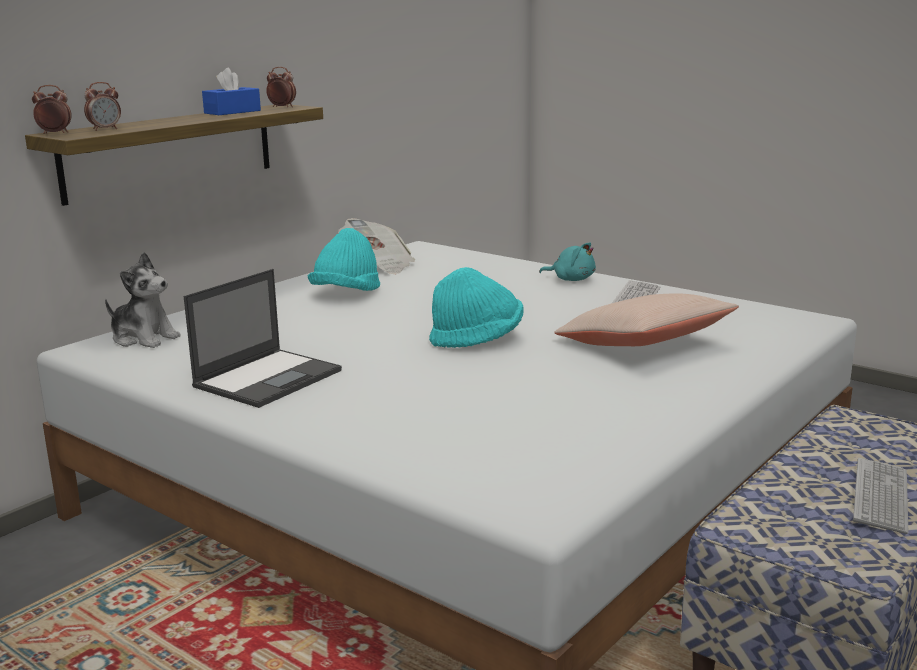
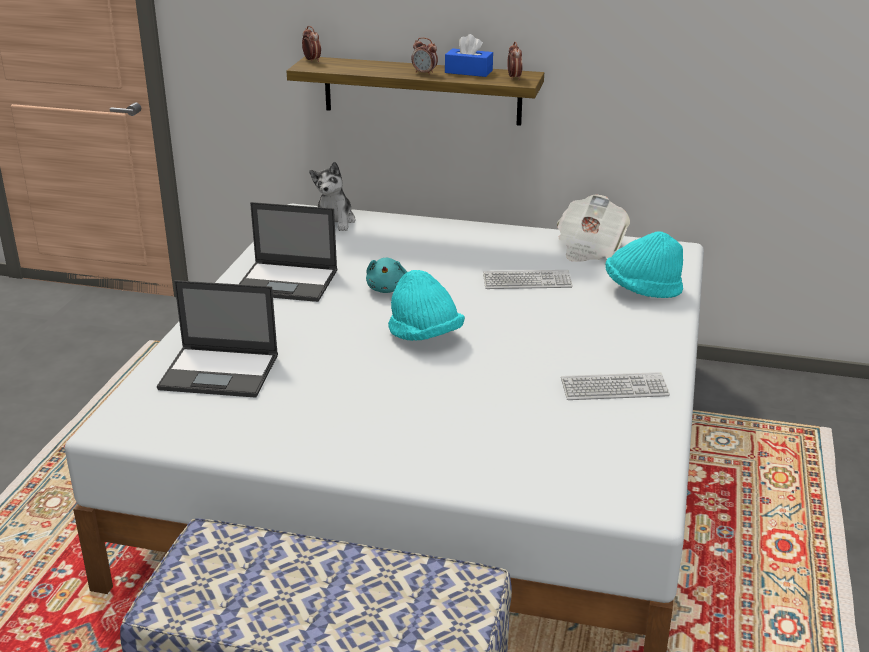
camera: 65 degrees right, 10 degrees up
(105, 129) = (341, 65): alarm clock -> alarm clock (424, 73)
(346, 294) = (495, 256): turquoise hat -> turquoise hat (642, 290)
(457, 436) = (221, 372): none -> laptop
(571, 279) = (647, 343): turquoise plush toy -> turquoise plush toy (387, 288)
(643, 345) = (472, 414): beige pillow -> none
(880, 497) = (297, 611): keyboard -> keyboard (527, 281)

